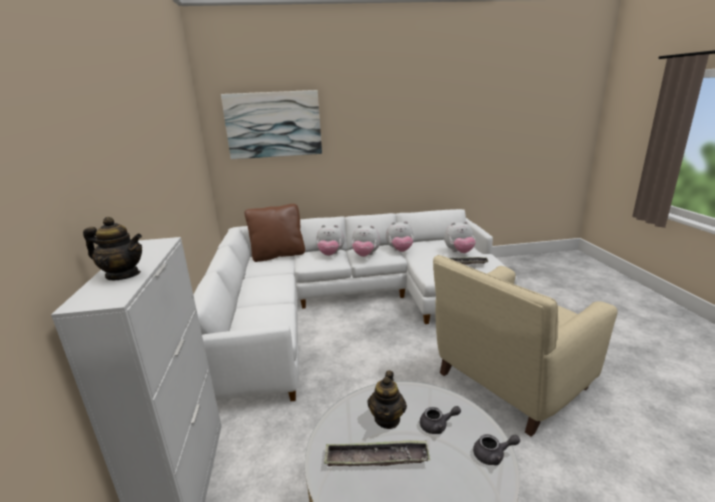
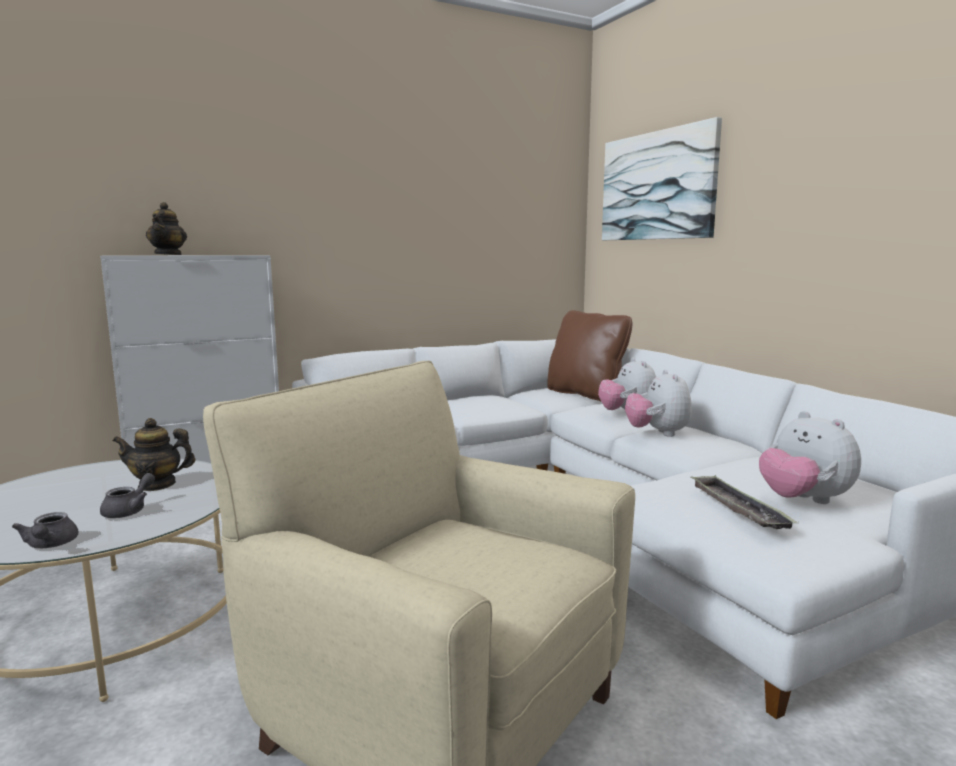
camera: 70 degrees right, 10 degrees down
(376, 458) = (91, 486): tray -> none
(400, 251) = (730, 455): plush toy -> none
(437, 426) = (129, 511): grey teapot -> grey teapot turned 135 degrees counterclockwise

